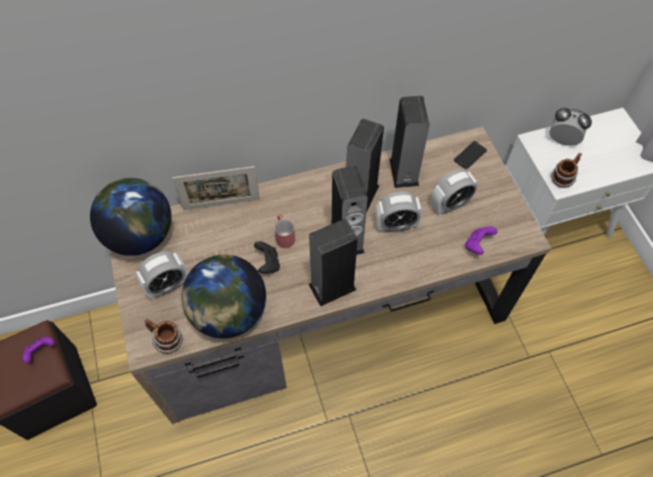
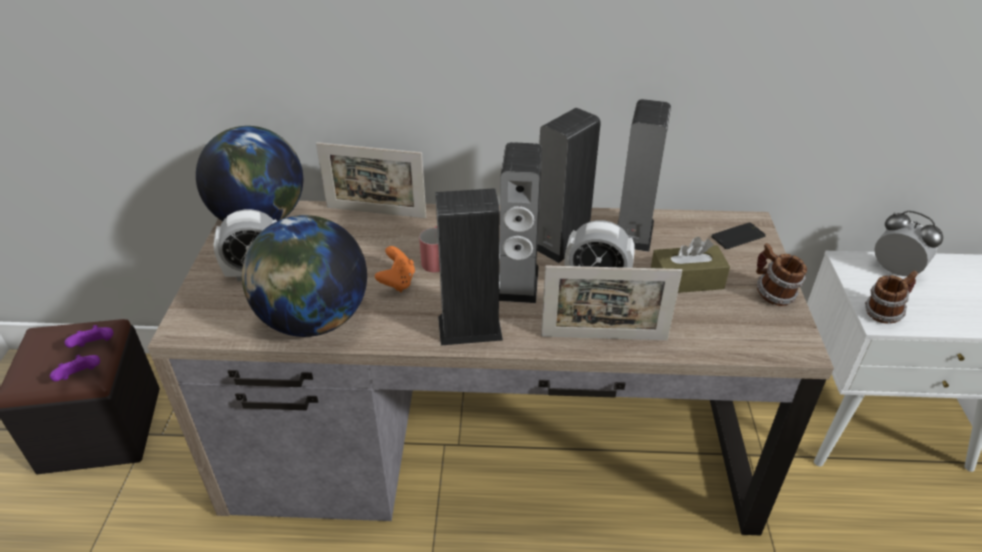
camera: 20 degrees right, 20 degrees down
(167, 341) = (216, 328): mug -> mug (772, 294)
(268, 263) = (397, 282): black game controller -> orange game controller
(416, 268) = (604, 338): none -> picture frame
(450, 204) = (686, 280): alarm clock -> brown tissue box
(477, 245) = (710, 335): purple game controller -> purple game controller (80, 377)

